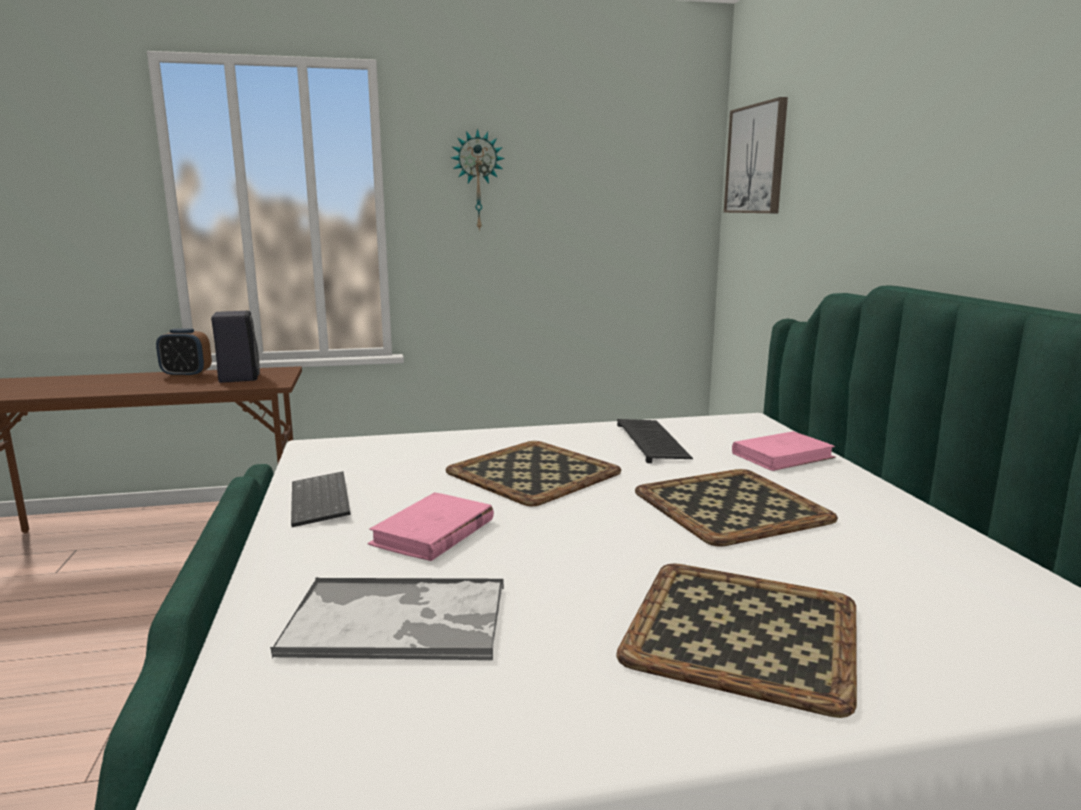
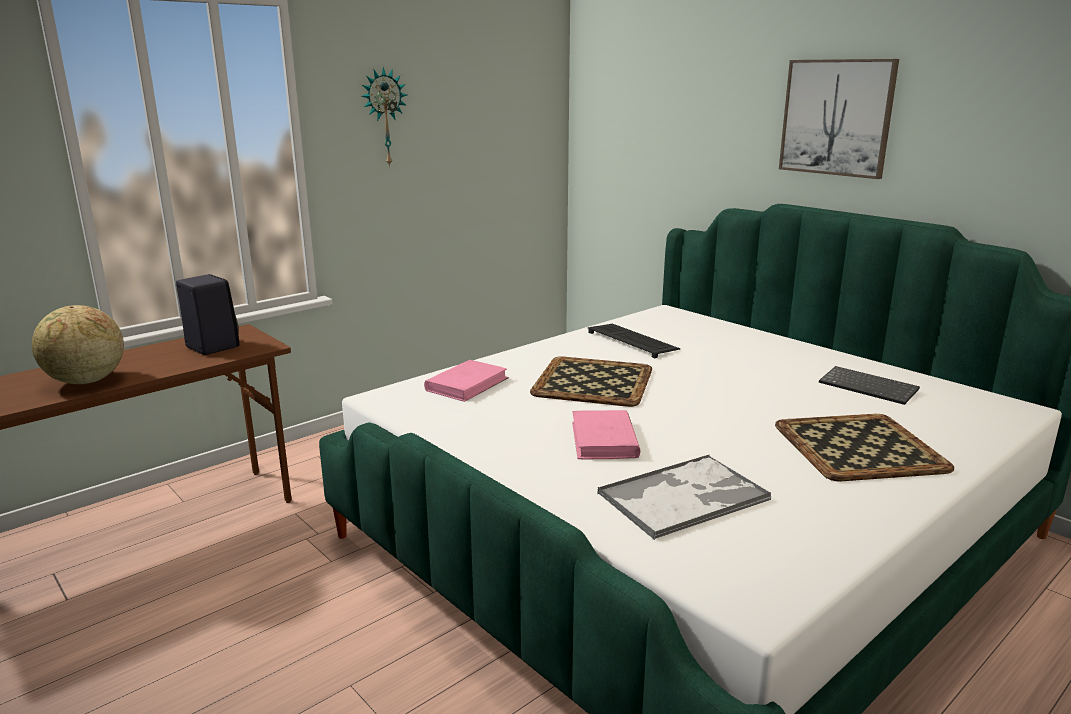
camera: 30 degrees left, 5 degrees up
(111, 387) = (86, 381): none -> globe
(186, 375) = (143, 353): alarm clock -> none
(322, 501) = (481, 439): keyboard -> keyboard (869, 387)
(731, 505) = (748, 376): tray -> none
(756, 159) = (614, 93): picture -> picture (836, 117)
(782, 456) = (726, 335): pink book -> pink book (467, 384)

